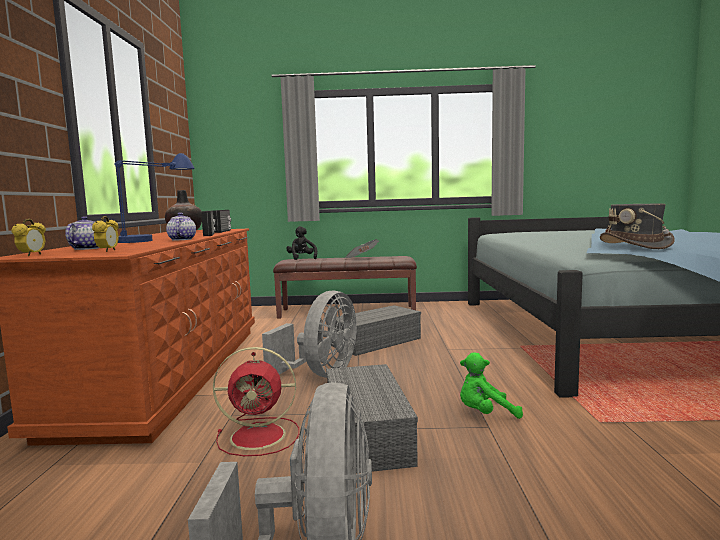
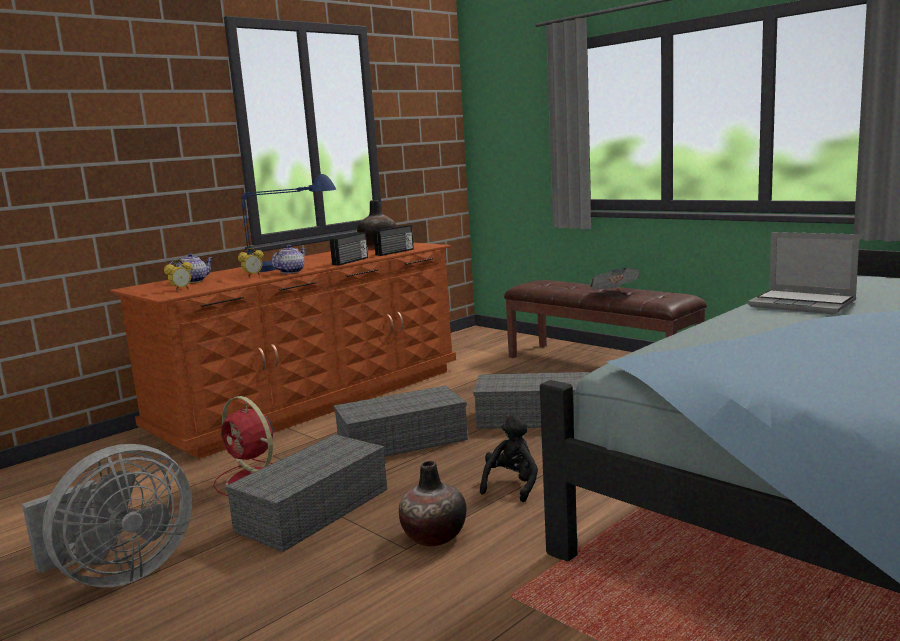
camera: 45 degrees right, 5 degrees up
(32, 255) = (139, 288): alarm clock -> alarm clock (253, 275)
(302, 258) = (557, 281): black plush toy -> black plush toy (512, 485)
(321, 374) = (403, 440): grey fan -> grey storage box
(485, 414) = (434, 536): green plush toy -> vase
(540, 237) = (803, 304): none -> laptop
(635, 246) = (718, 362): grey hat -> none

